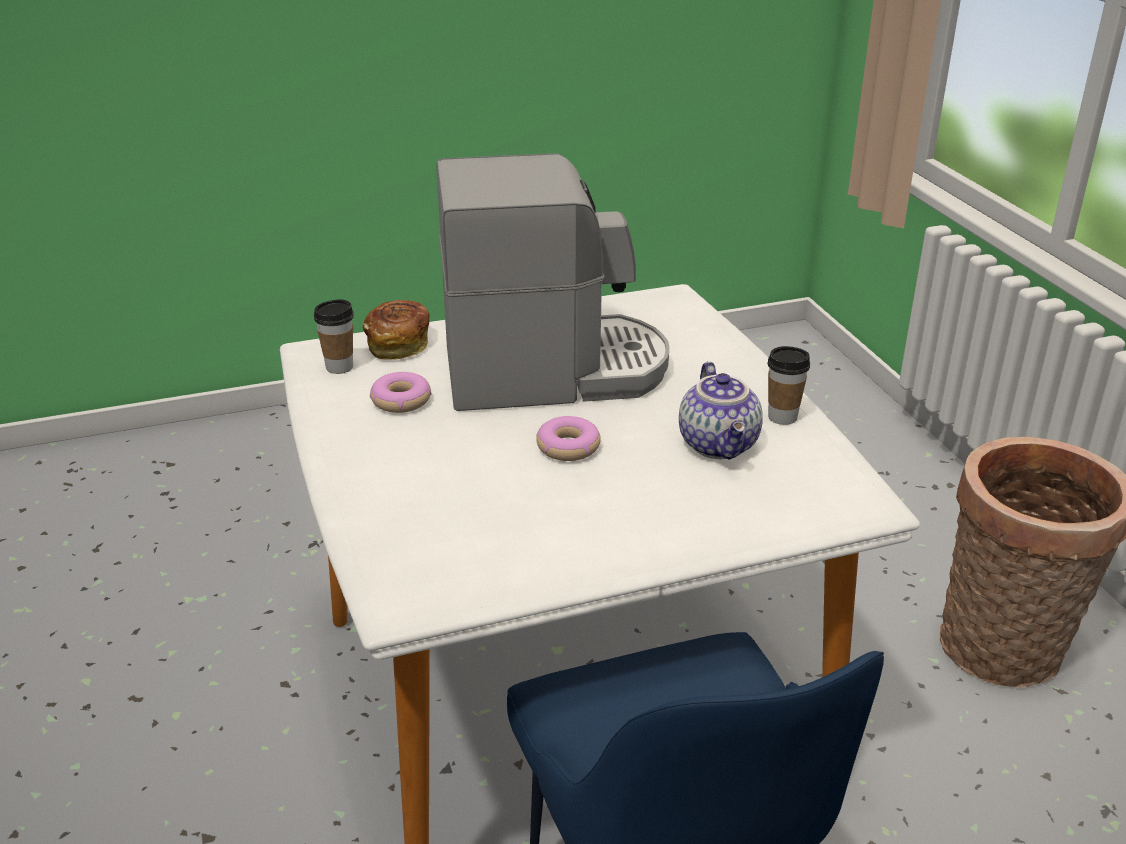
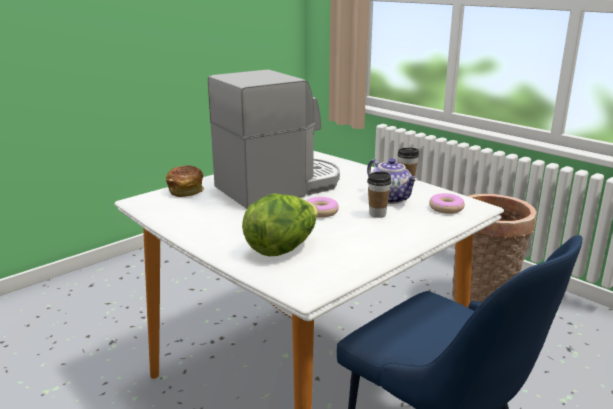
camera: 25 degrees left, 10 degrees down
(339, 367) = (161, 204): cup -> cup (377, 214)
(401, 400) = (212, 211): donut -> donut (446, 208)
(438, 510) = (282, 248): none -> lettuce

